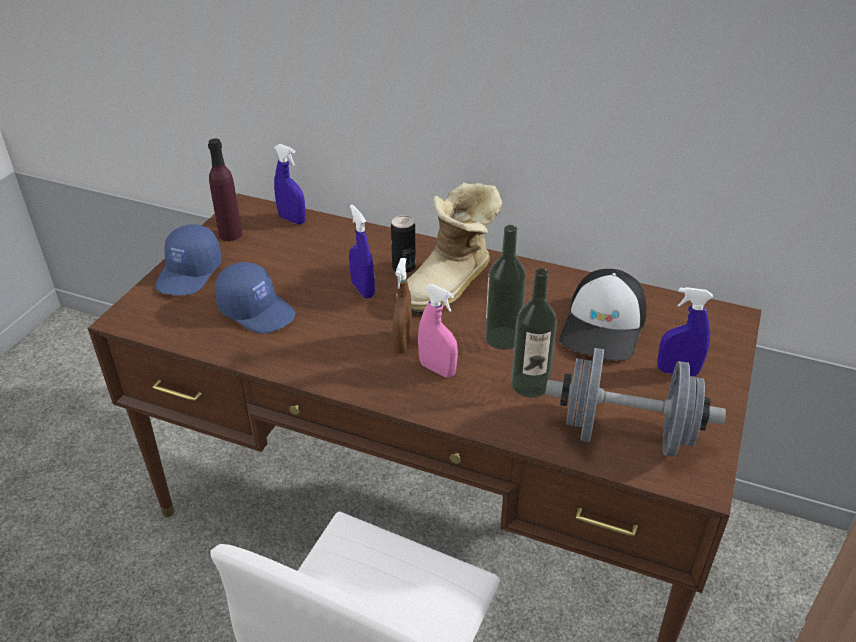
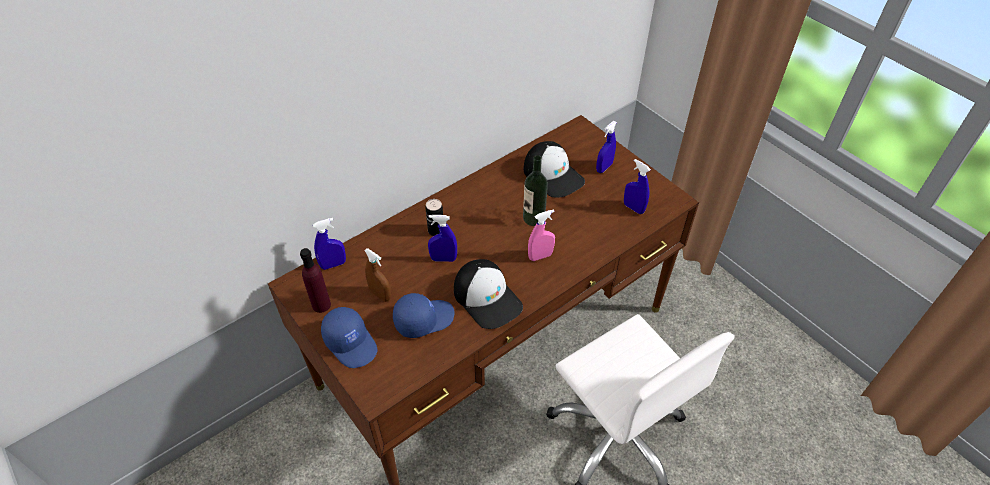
camera: 60 degrees left, 10 degrees up
(326, 349) = (487, 298): none -> cap
(402, 343) = (507, 261): brown spray bottle -> brown spray bottle (380, 294)
(451, 285) = (471, 218): boot -> none
(530, 384) = (577, 225): bottle -> none
(626, 434) = (633, 208): grey dumbbell -> blue spray bottle

